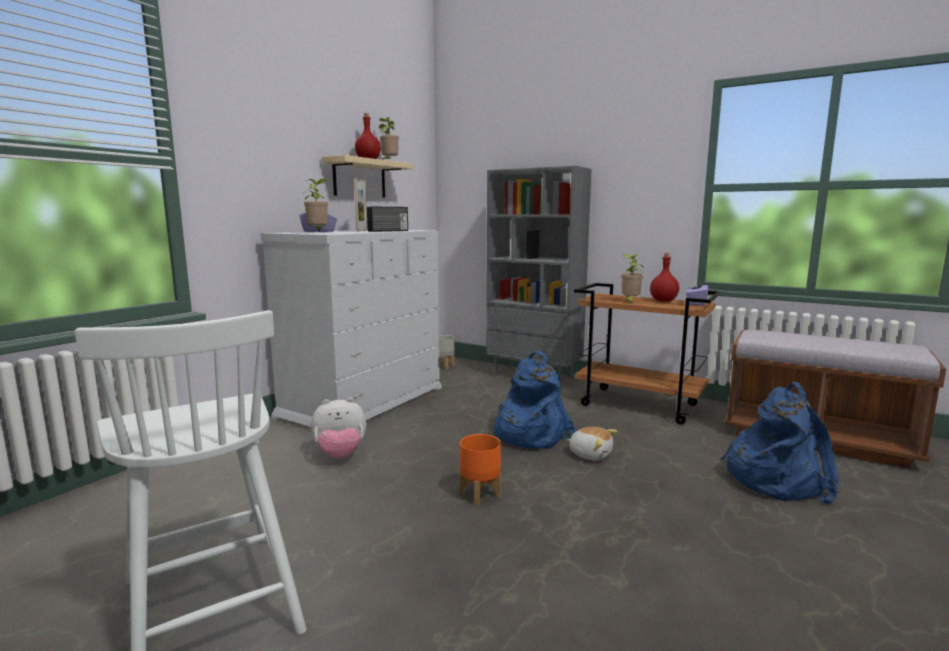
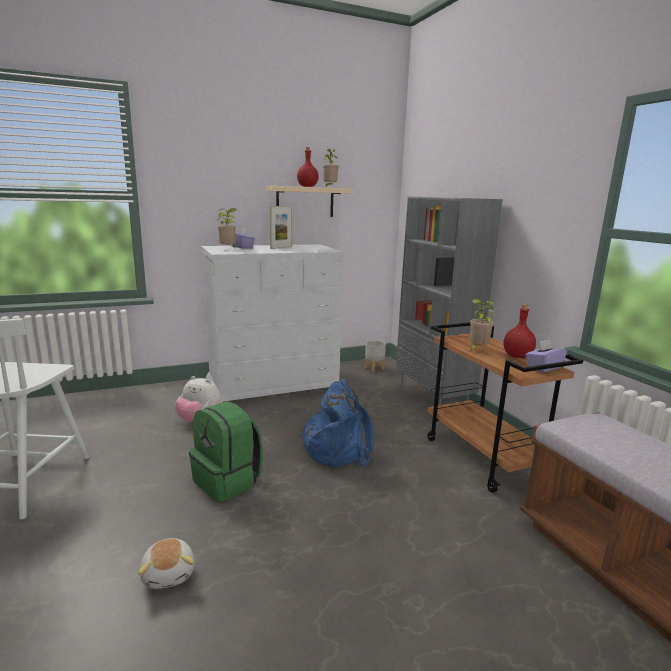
camera: 35 degrees right, 5 degrees up
(388, 231) = (291, 251): radio -> none
(480, 494) = (228, 481): orange planter -> green backpack
(590, 454) = (355, 485): plush toy -> plush toy (169, 573)
(776, 479) = (485, 588): blue backpack -> none

